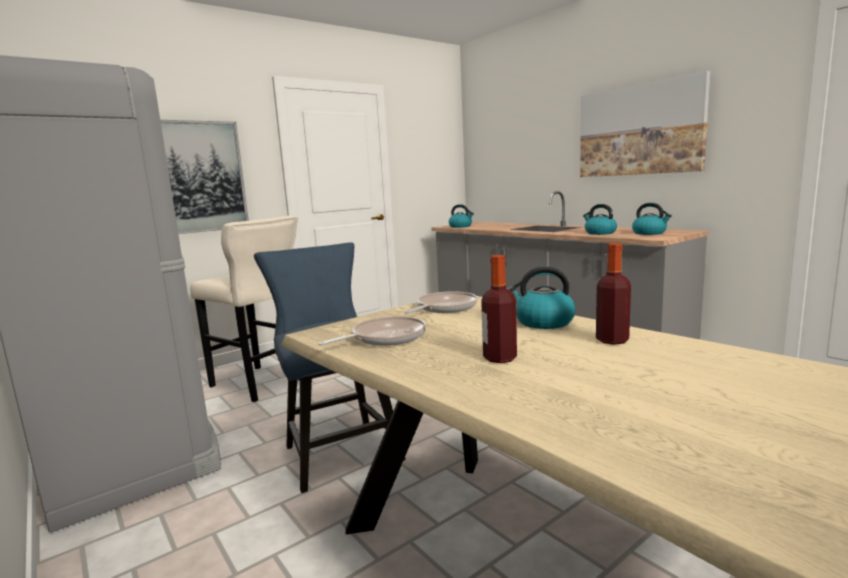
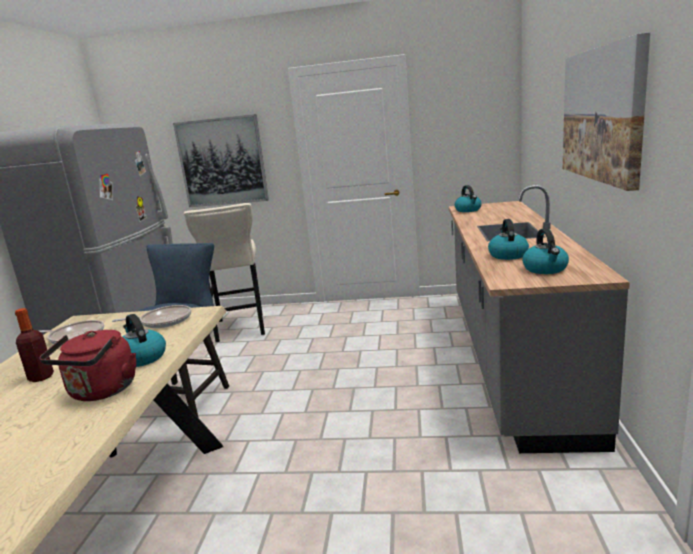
camera: 45 degrees right, 5 degrees up
(612, 340) = (101, 392): bottle -> red kettle

